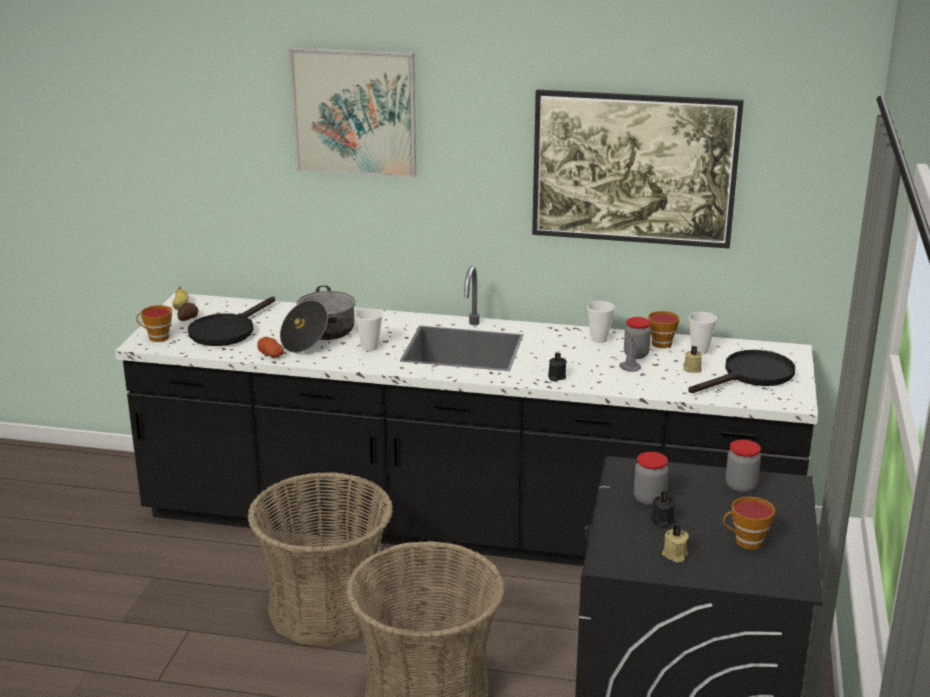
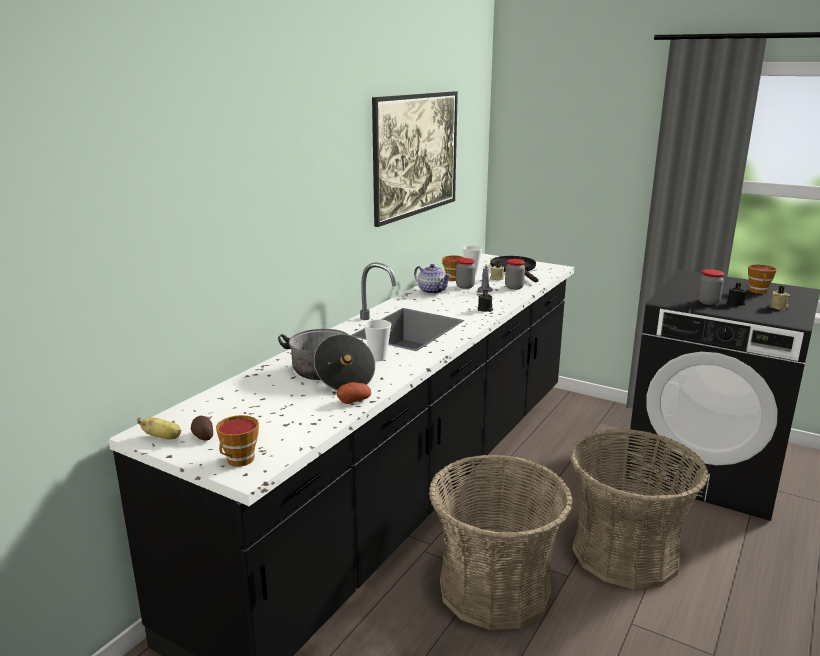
camera: 70 degrees left, 5 degrees down
(227, 330) = (266, 416): black frying pan -> none
(354, 112) = (262, 141): picture -> none
(599, 339) = (432, 291): cup -> teapot
(741, 486) = (690, 283): jar -> jar (514, 287)

